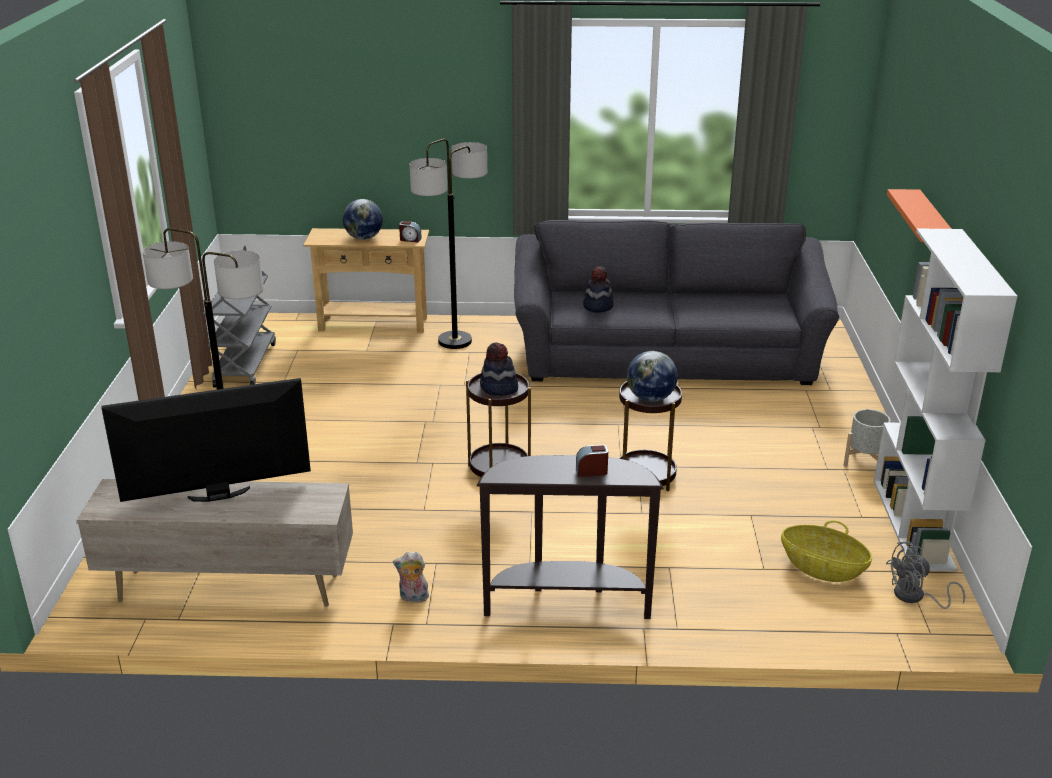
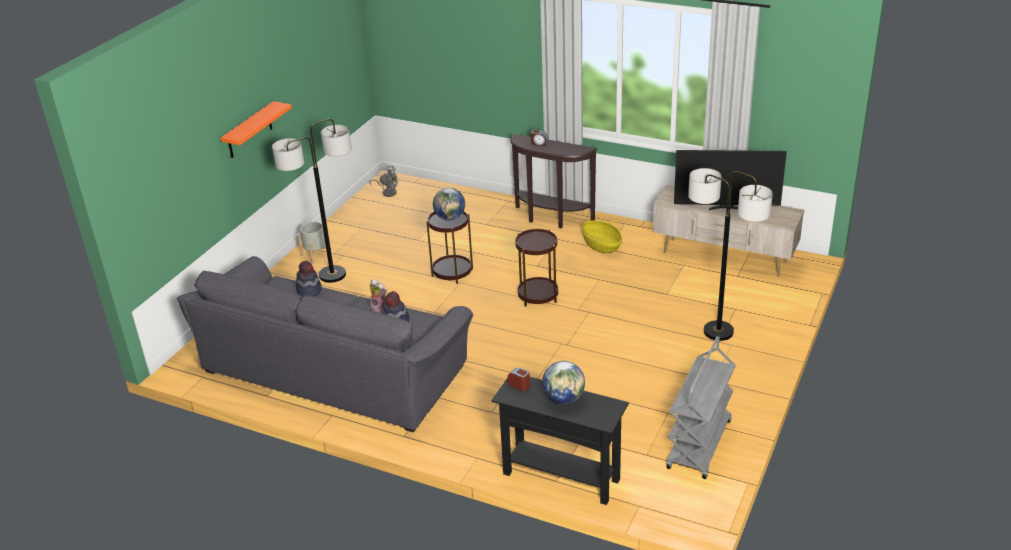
camera: 155 degrees left, 5 degrees up
(373, 324) = (561, 476): beige console table -> black console table
(413, 598) = (626, 235): plush toy -> plush toy (380, 309)
(455, 341) = (496, 430): floor lamp -> floor lamp (332, 275)
(498, 388) = (535, 242): hat -> hat (309, 290)
(822, 568) = (413, 210): basket -> basket (601, 245)
(914, 524) = (341, 219): white bookcase -> none

